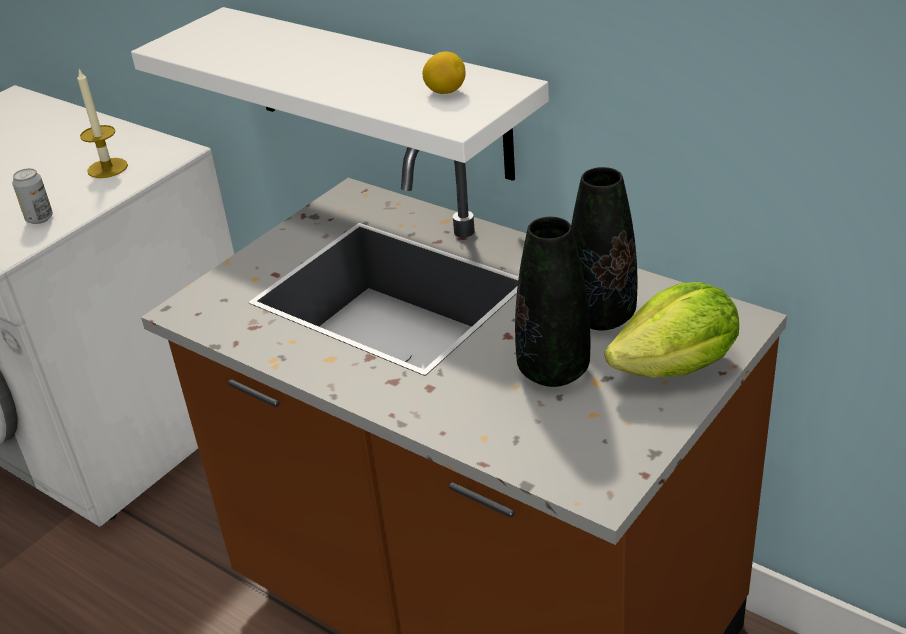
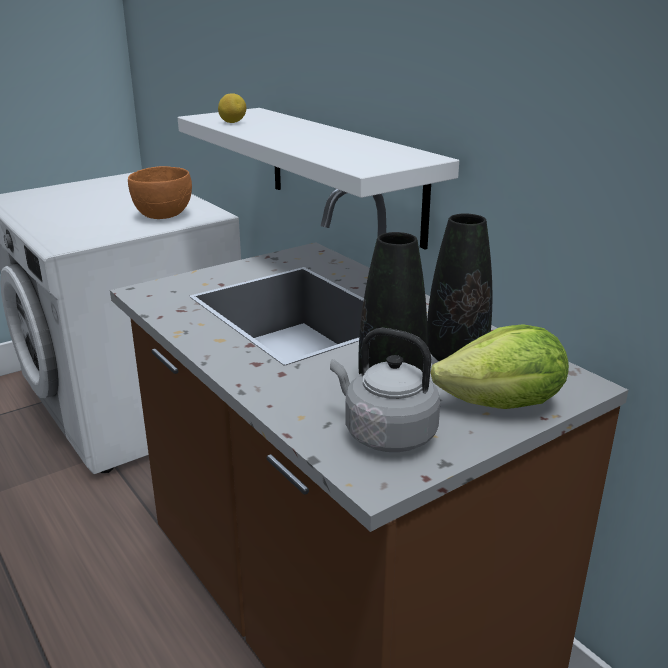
camera: 15 degrees right, 10 degrees down
(39, 218) = (99, 233): can -> none
(107, 168) = (164, 216): candle -> orange bowl
(445, 92) = (373, 154): lemon -> lemon (232, 122)
(580, 434) = (385, 433): none -> grey kettle

